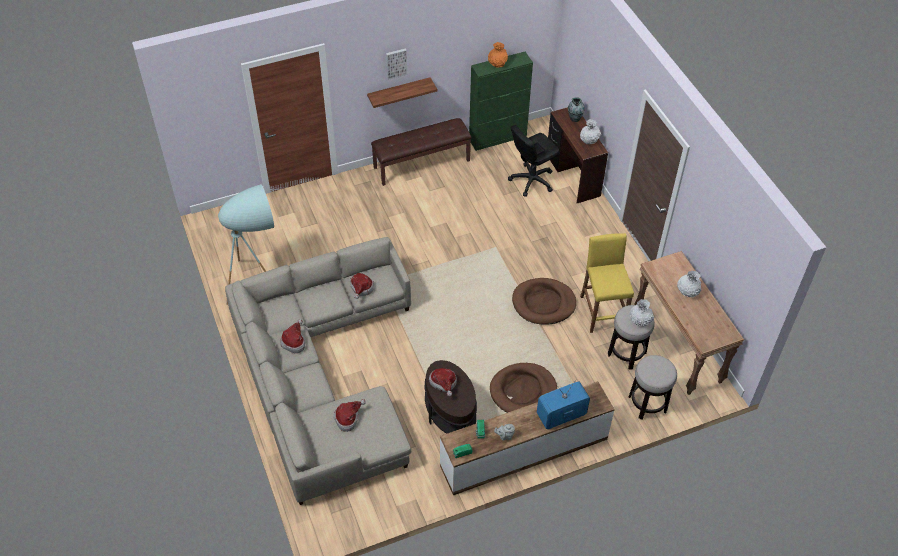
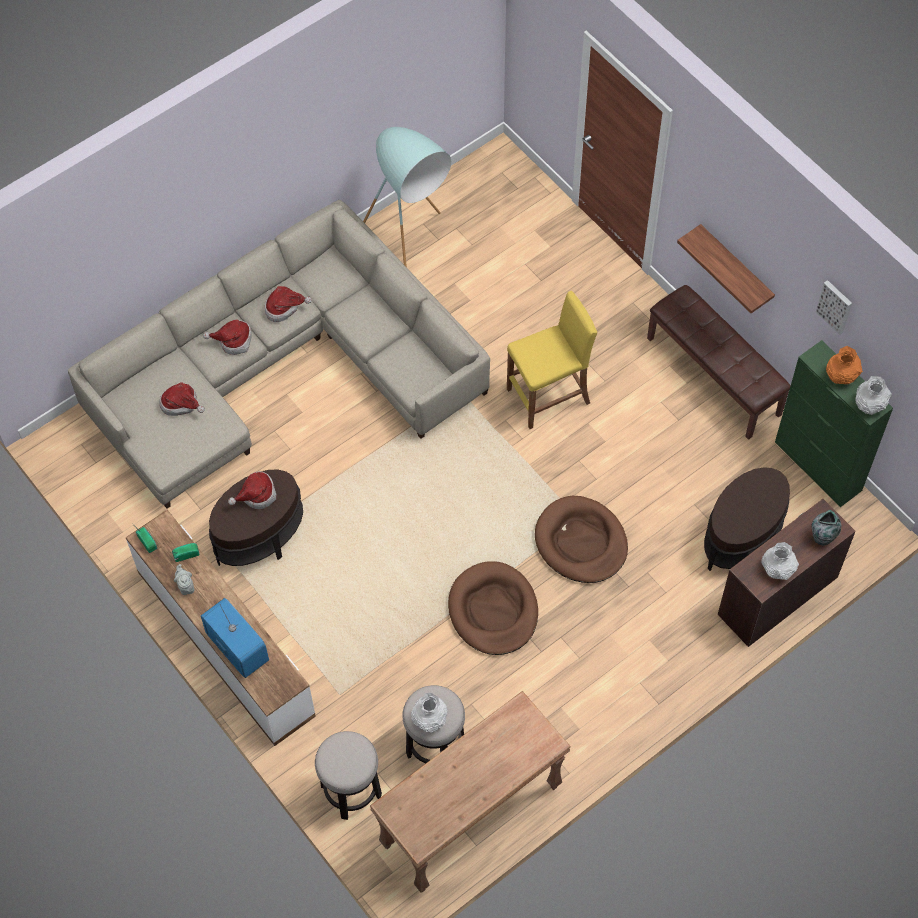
camera: 75 degrees right, 10 degrees up
(361, 289) = (398, 356): hat -> hat (233, 341)
(396, 63) = (741, 229): picture -> picture (835, 306)
(523, 391) = (326, 618): brown dog bed -> brown dog bed (581, 542)
(531, 180) = (741, 537): black office chair -> brown side table
(602, 311) = (504, 695): yellow stool -> yellow stool (549, 396)
(687, 292) = (486, 767): white vase -> white vase (869, 404)

